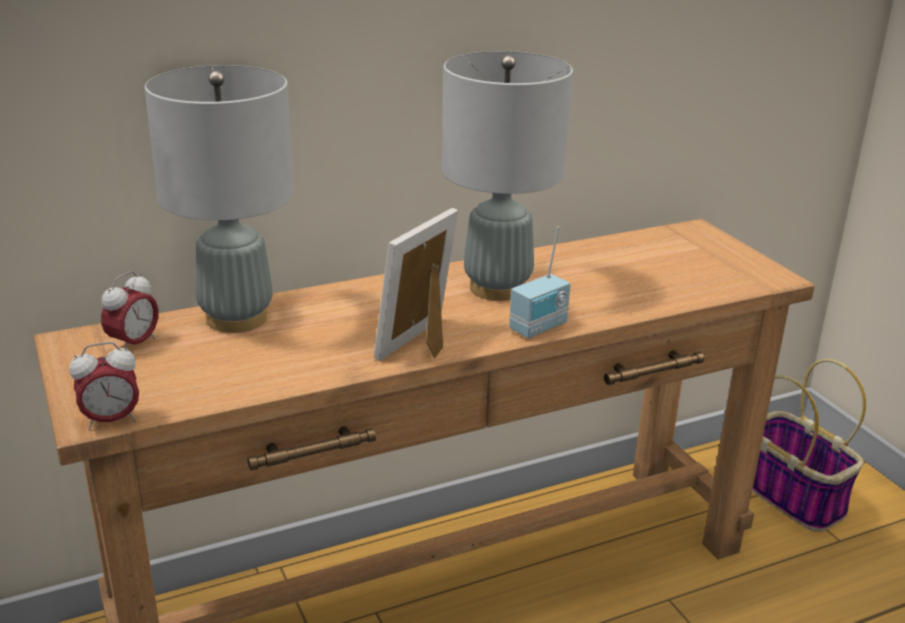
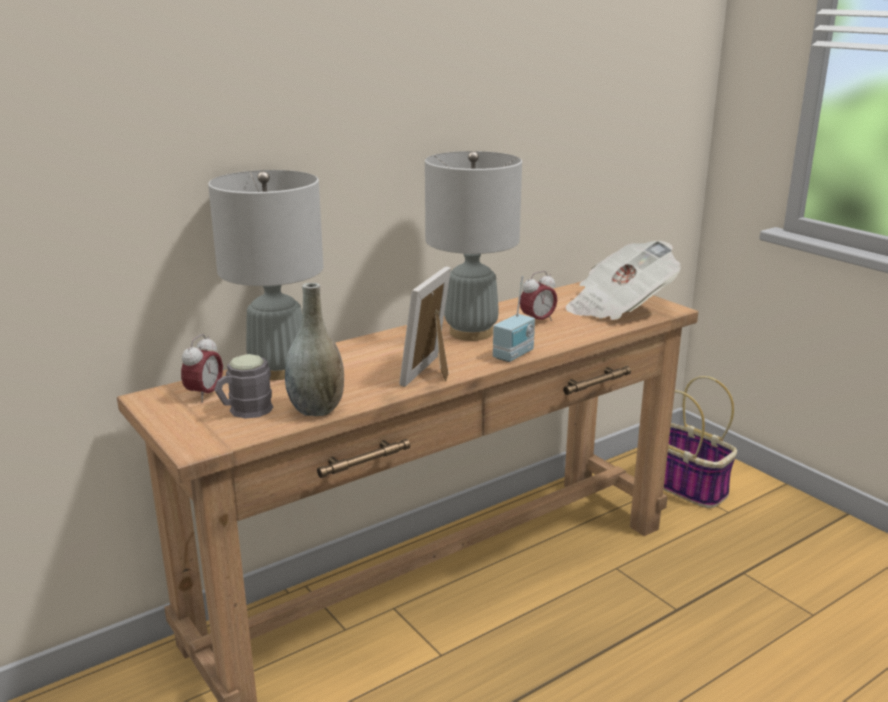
camera: 10 degrees left, 5 degrees down
(111, 421) = (213, 446): alarm clock -> alarm clock (537, 321)
(169, 374) = (244, 411): none -> grey mug
(257, 382) = (316, 409): none -> grey vase
(706, 269) = (618, 308): none -> newspaper

